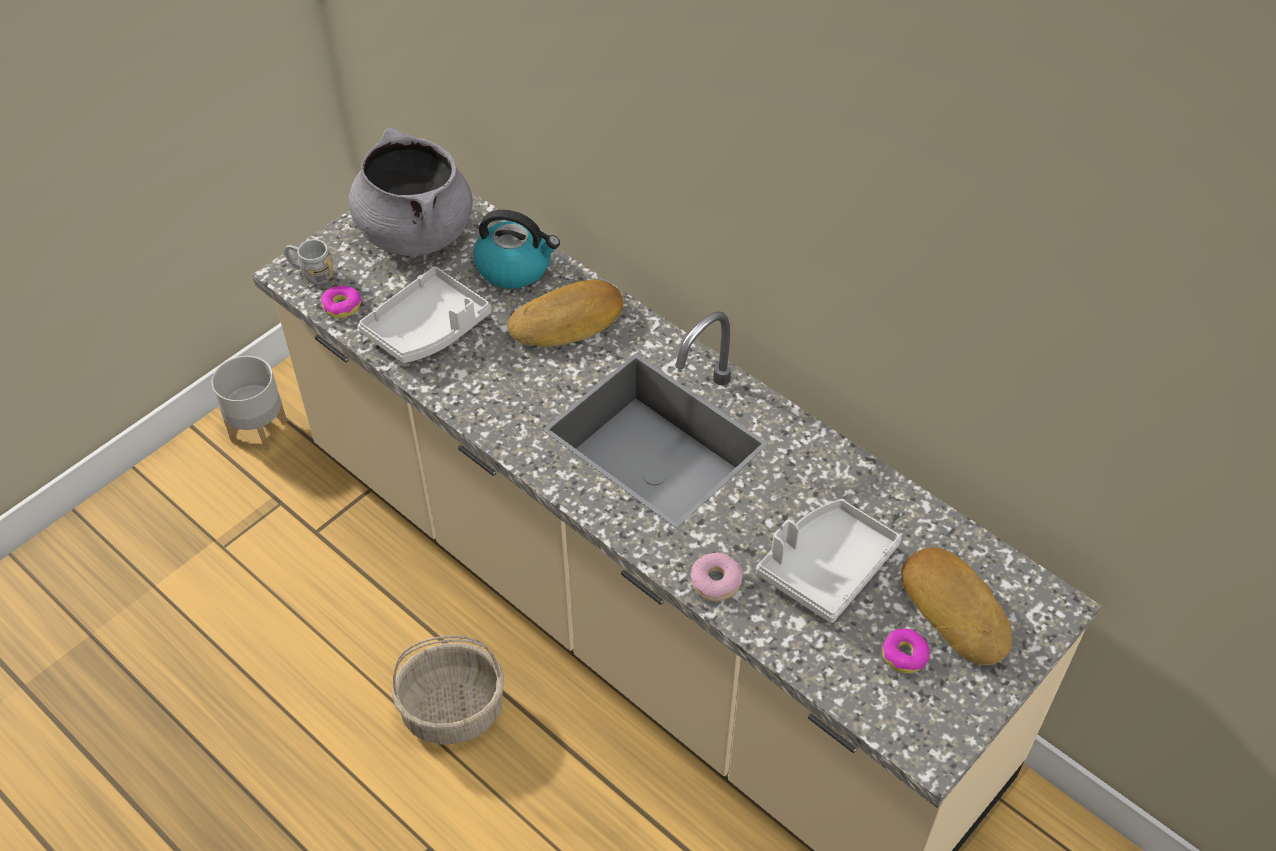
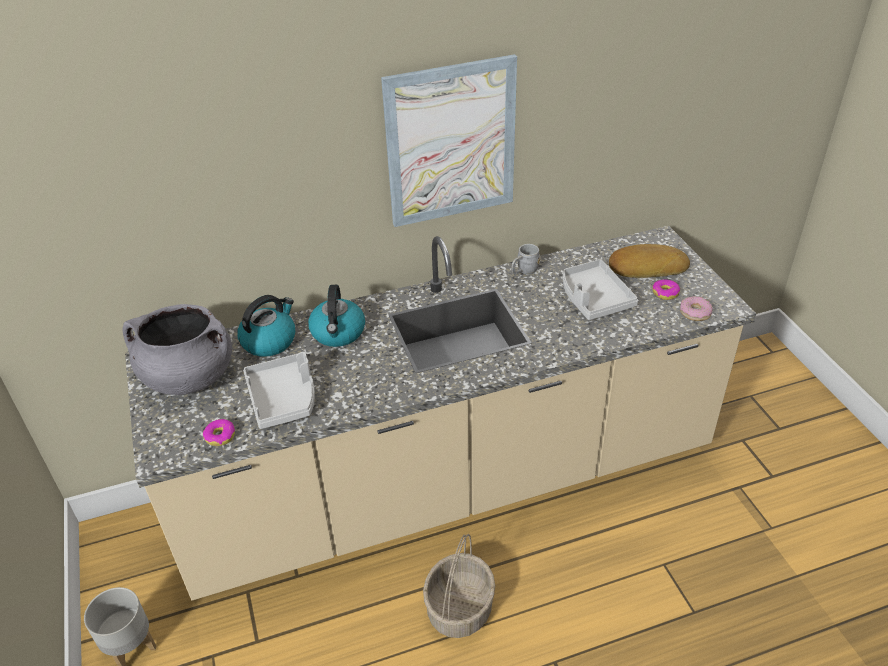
camera: 60 degrees left, 10 degrees down
(311, 273) = (171, 443): grey mug -> grey mug (524, 271)
(568, 322) = (338, 333): bread -> kettle
(716, 581) = (579, 341): donut -> donut (695, 312)
(796, 214) = (451, 143): none -> picture

